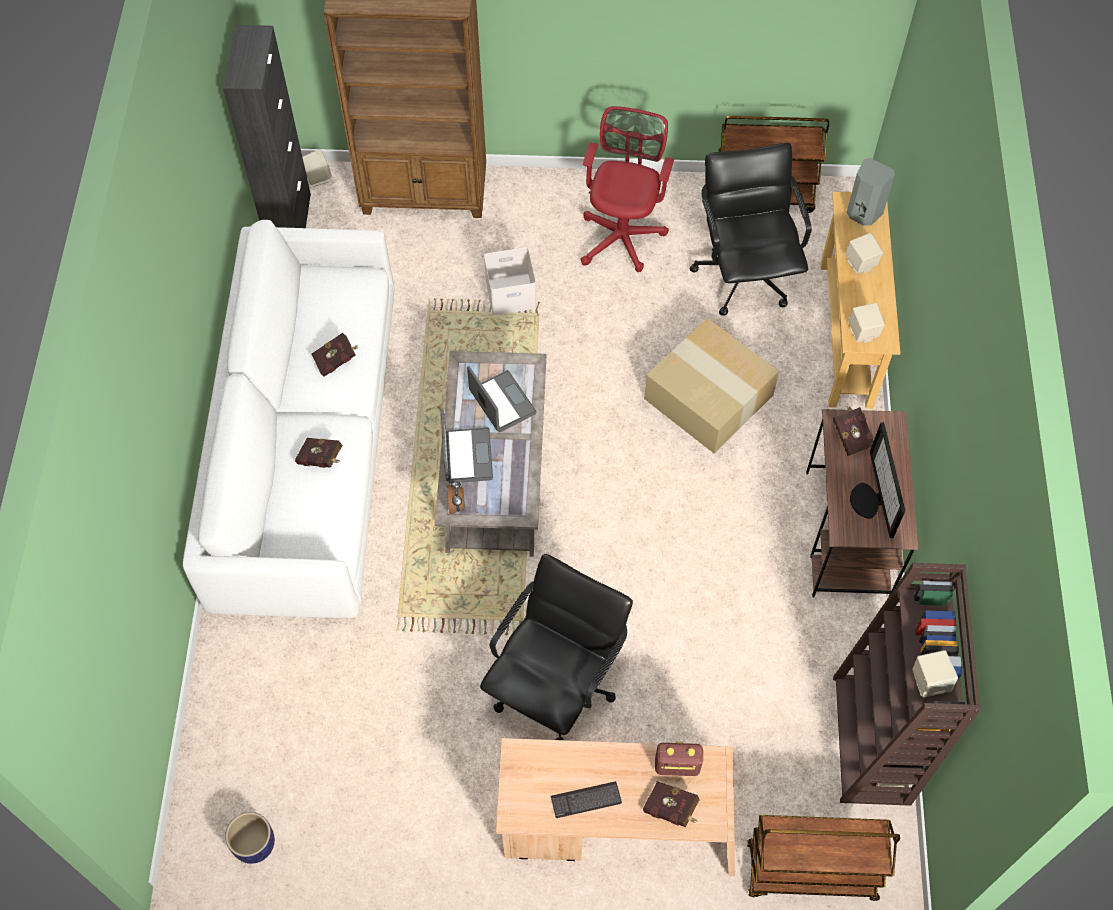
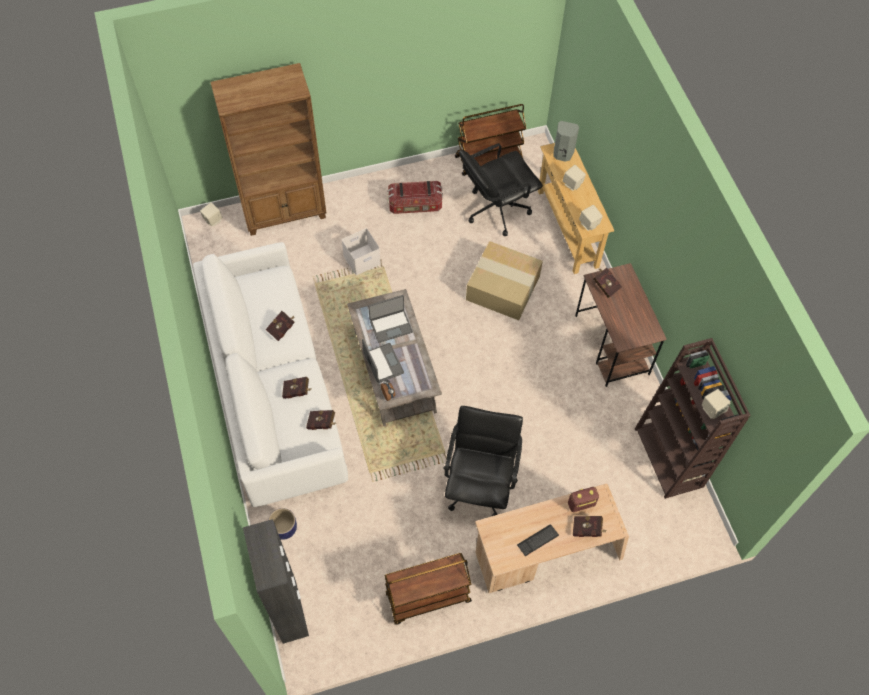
camera: 20 degrees left, 0 degrees up
(255, 845) = (337, 636): planter -> planter (284, 529)
(289, 223) = (206, 253): black cabinet -> black cabinet (289, 611)
(339, 518) = (322, 423): none -> red book
(501, 403) = (391, 325): laptop -> laptop turned 120 degrees clockwise
(622, 235) = (415, 205): red office chair -> storage box
(744, 275) = (496, 209): black office chair -> black office chair turned 90 degrees counterclockwise
(810, 872) = (663, 543): brown cart -> brown cart (427, 598)
(869, 501) = (629, 320): monitor -> none

